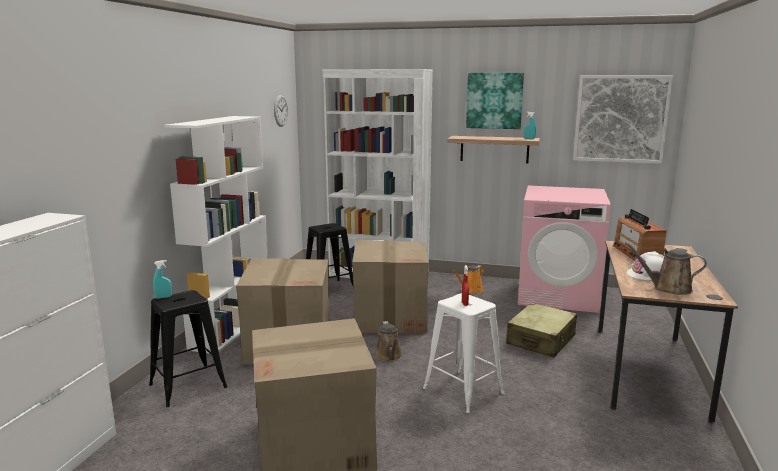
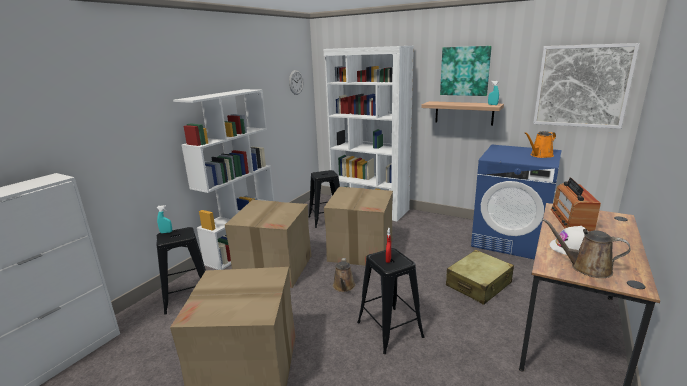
camera: 15 degrees right, 5 degrees up
(462, 390) = (389, 329): white stool -> black stool
(470, 290) = (436, 229): orange watering can -> orange watering can (540, 155)
(558, 296) = (510, 240): pink washing machine -> blue washing machine

